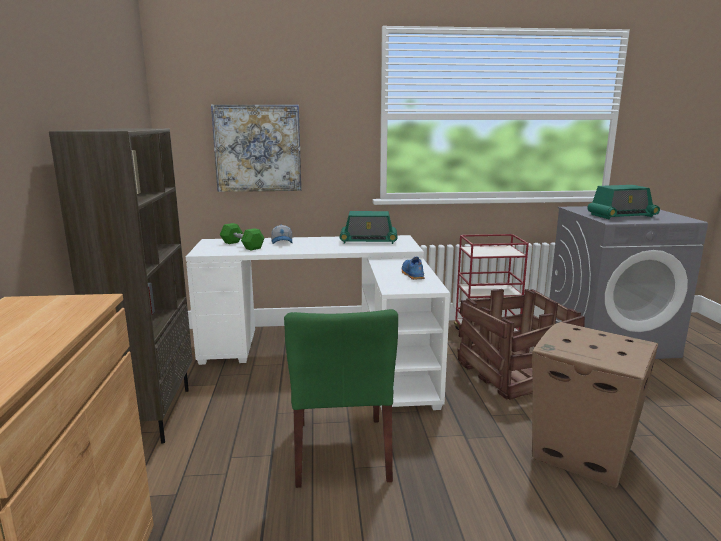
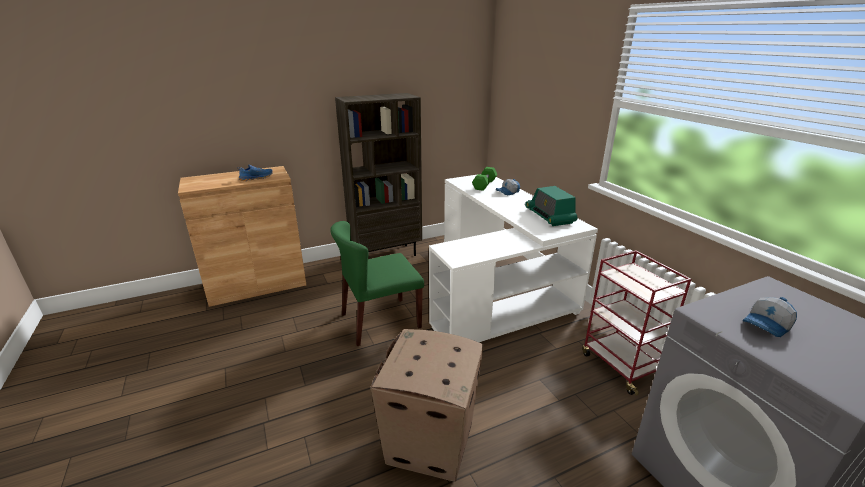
camera: 70 degrees right, 10 degrees up
(257, 148) = (532, 115): picture -> none
(412, 274) = (486, 248): blue shoe -> blue shoe (256, 178)
(513, 373) = (549, 391): crate -> none
(621, 216) = (768, 325): radio -> cap

